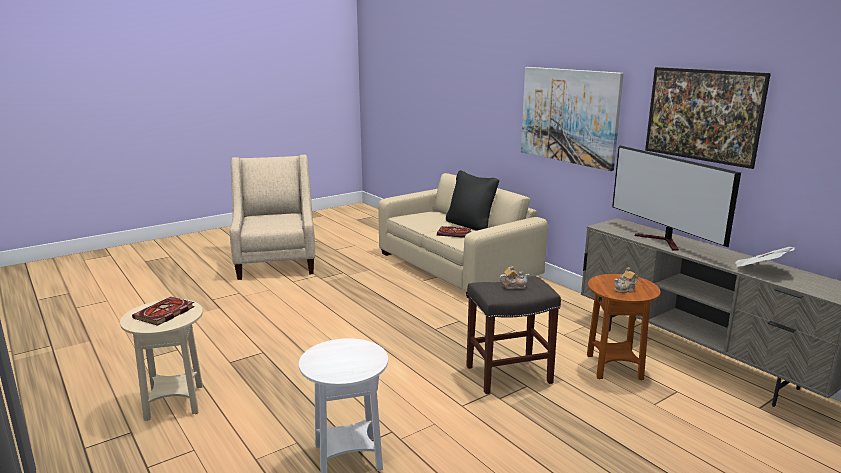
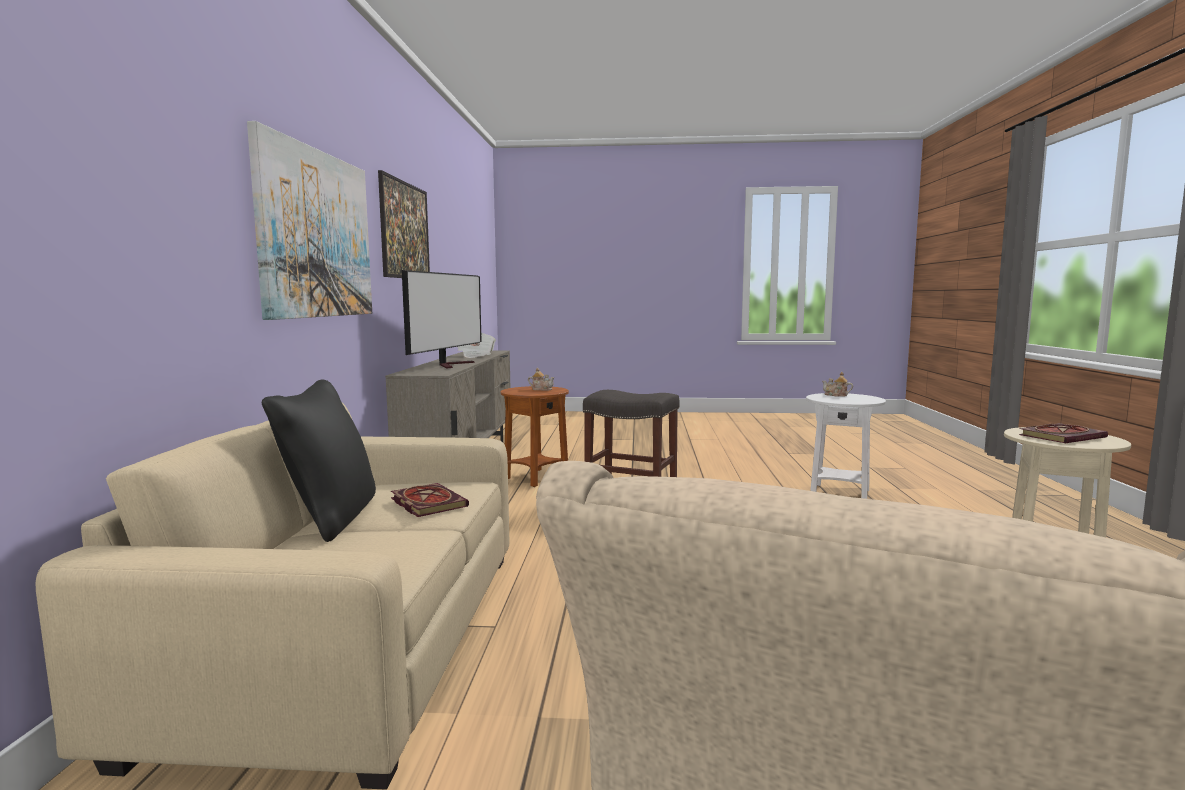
camera: 140 degrees left, 10 degrees down
(513, 286) = (630, 393): teapot -> teapot (836, 395)

